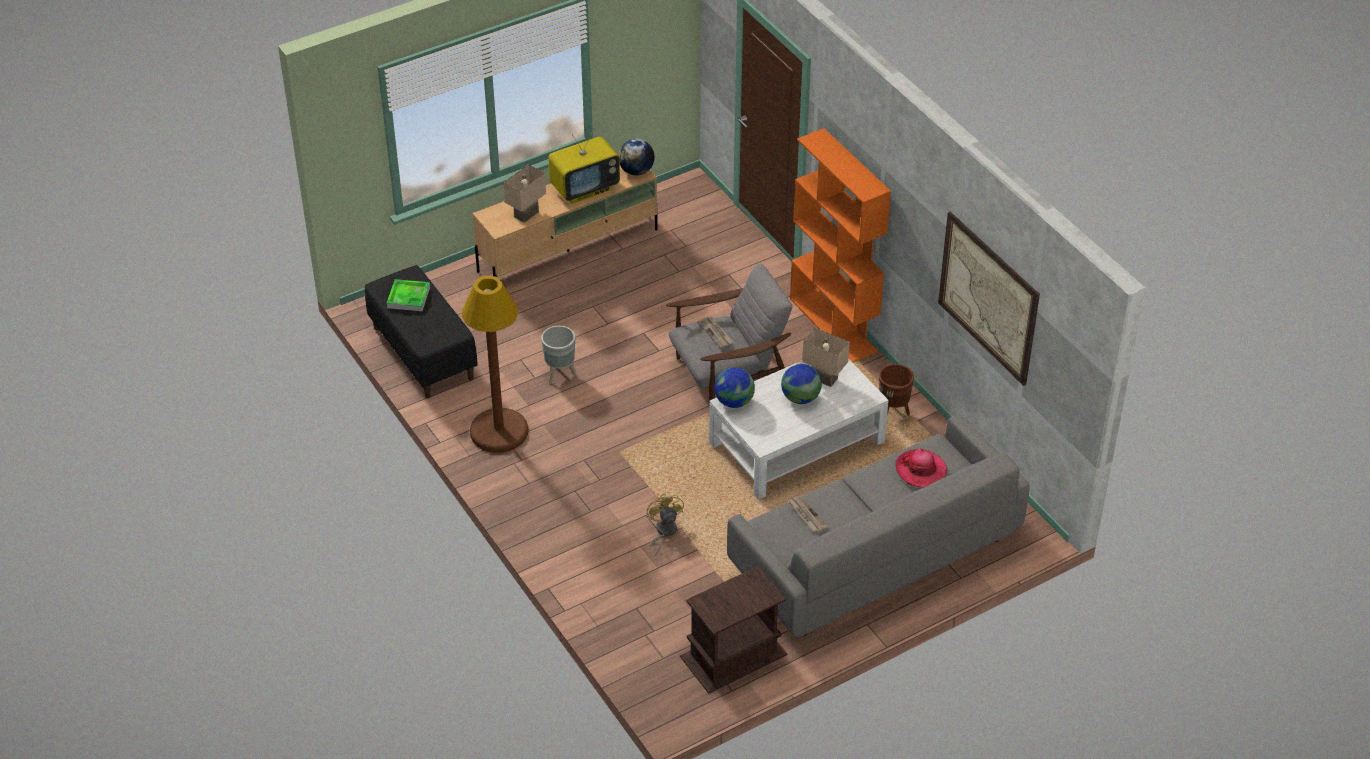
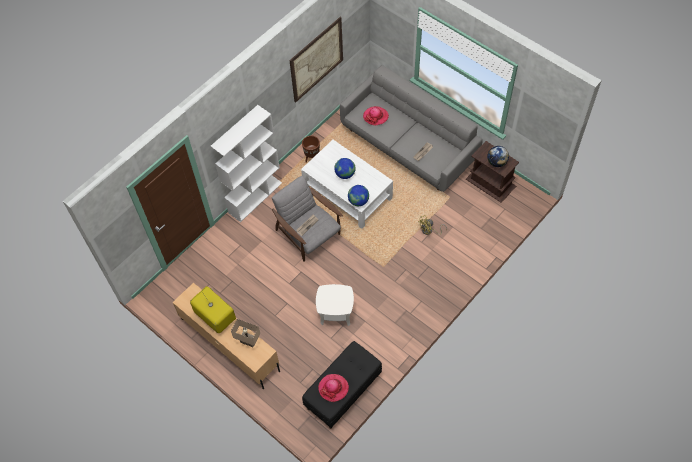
camera: 105 degrees left, 15 degrees up
(408, 297) = (333, 388): tray -> hat
(499, 431) = (390, 328): brown floor lamp -> none
(560, 374) = (336, 313): grey planter -> white side table
(636, 171) = (191, 294): globe -> globe (496, 162)
(823, 379) = (327, 168): beige table lamp -> none
(834, 325) = (255, 197): orange bookcase -> white bookcase

